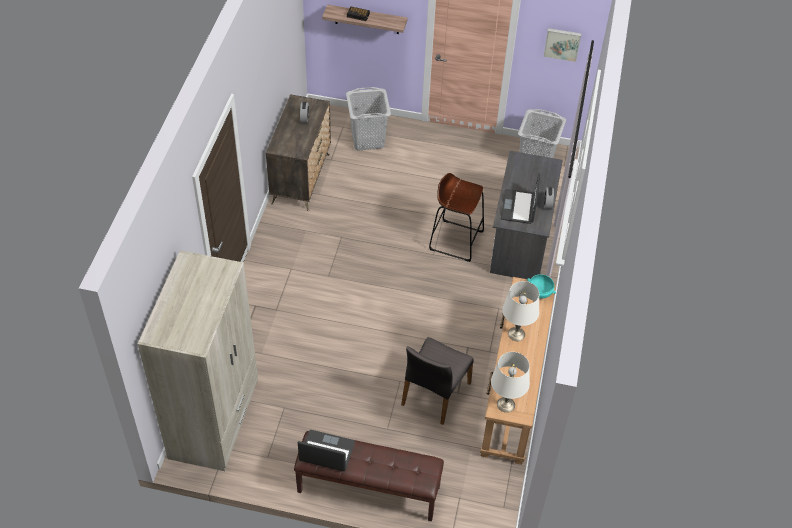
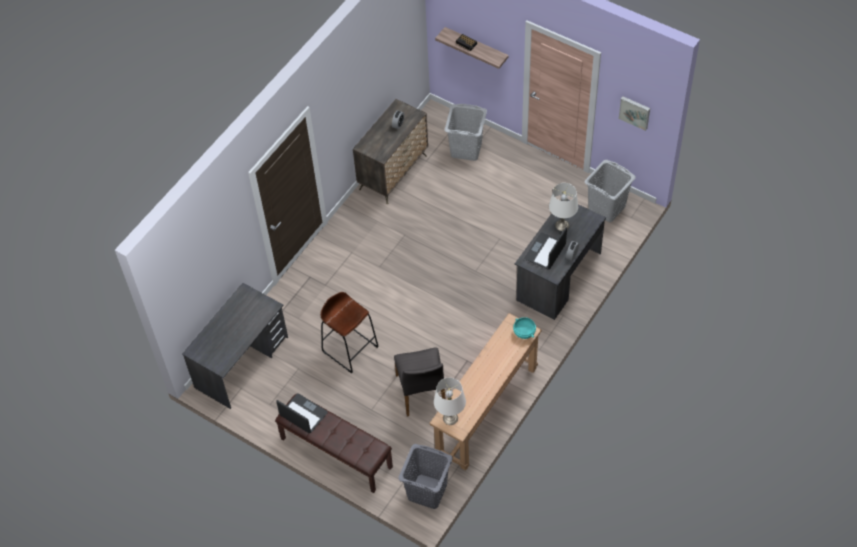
camera: 25 degrees right, 5 degrees up
(215, 419) = (242, 362): beige wardrobe -> grey desk
(434, 394) = (422, 392): grey chair -> grey chair turned 60 degrees counterclockwise
(456, 240) = (501, 263): brown stool -> brown stool (350, 349)
(491, 500) = (427, 491): none -> grey laundry basket
(516, 334) = (487, 362): white table lamp -> white table lamp (561, 225)

